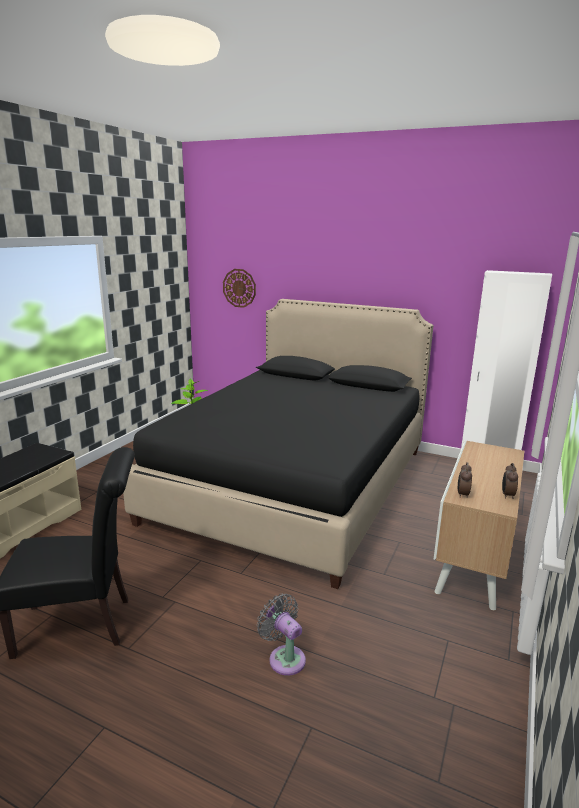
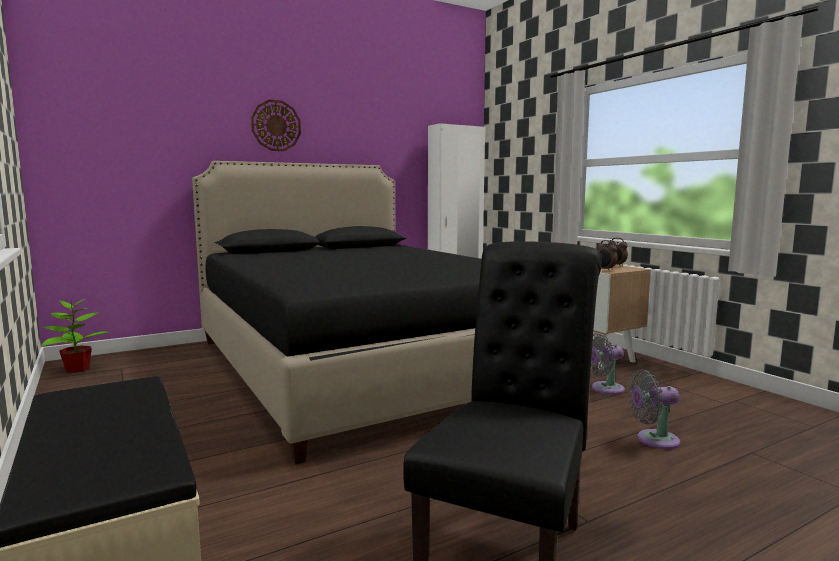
camera: 55 degrees left, 10 degrees down
(239, 288) = (131, 150): wall clock -> wall clock (276, 125)
(380, 606) = (604, 389): none -> grey fan

